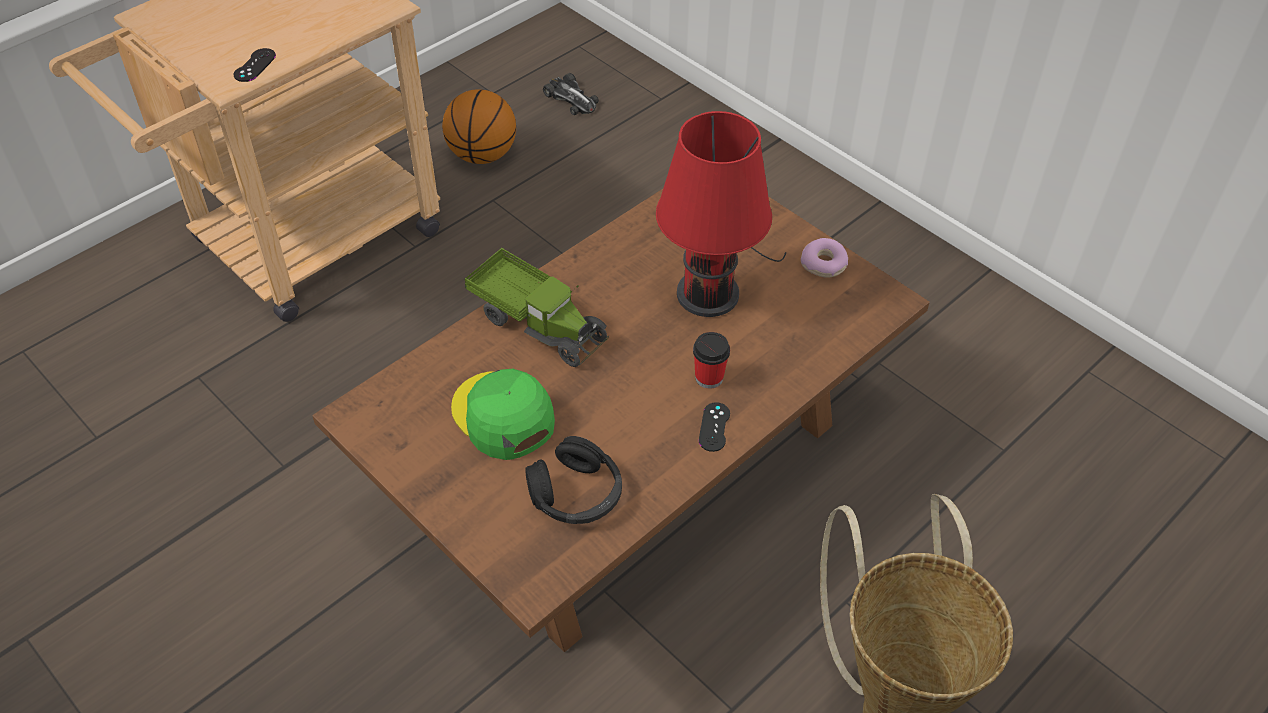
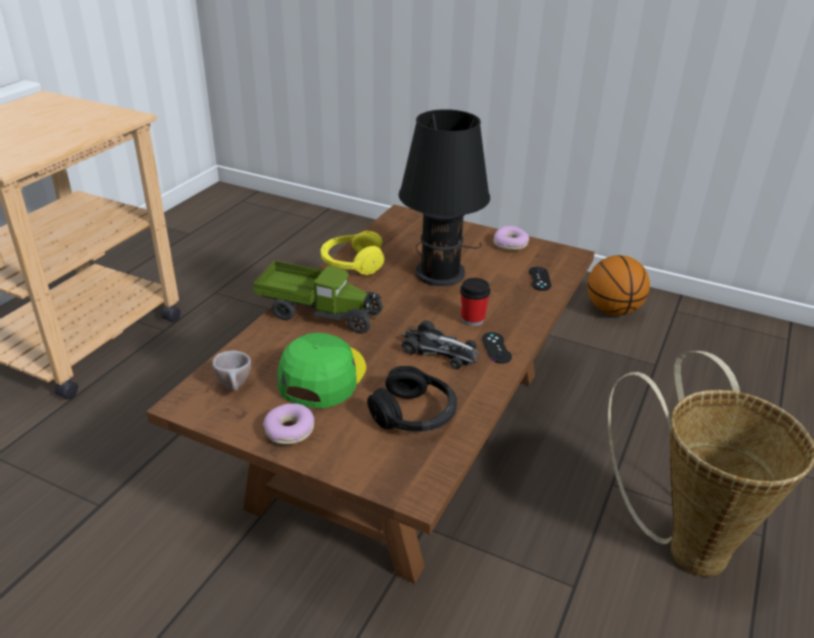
camera: 20 degrees left, 15 degrees down
(255, 65) = (27, 155): black game controller -> black game controller (539, 279)
(408, 408) = (235, 387): none -> beige cup
(440, 479) = (289, 431): none -> donut
(482, 155) = (196, 268): basketball -> basketball (613, 310)
(502, 416) = (322, 376): green cap -> green cap turned 75 degrees clockwise
(571, 98) = (250, 228): toy car -> toy car (439, 350)
(610, 252) = (352, 263): none -> yellow headphones
(711, 289) = (440, 270): red table lamp -> black table lamp

